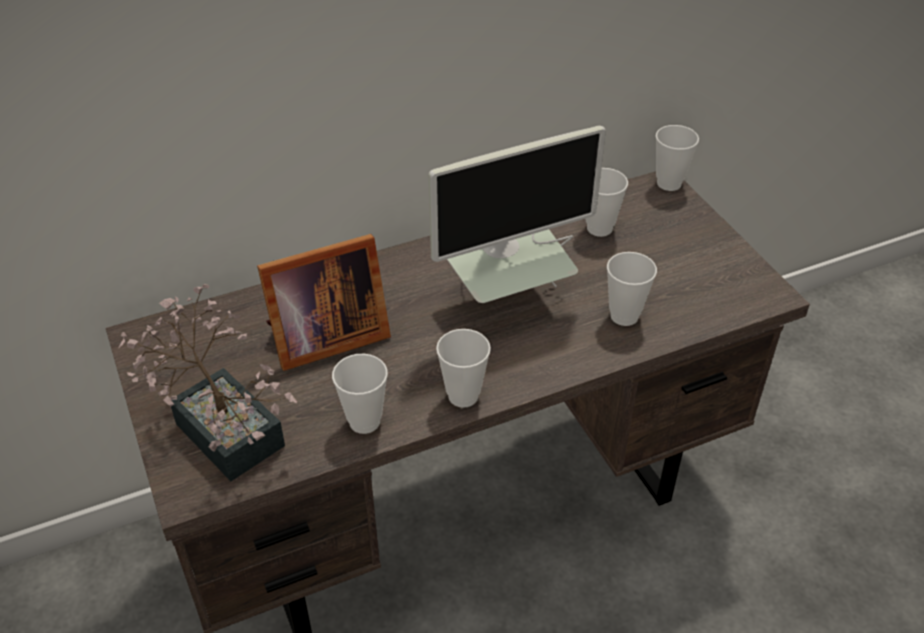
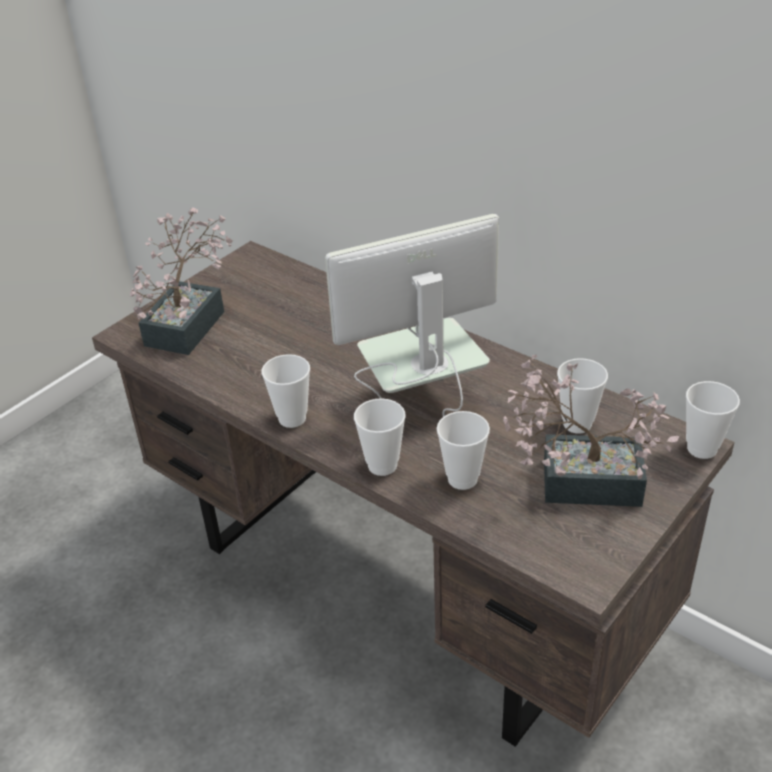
camera: 65 degrees right, 5 degrees down
(323, 338) = (306, 329): picture frame -> none
(364, 421) = (233, 380): cup -> cup (382, 465)
(507, 302) = (422, 403): monitor -> monitor turned 120 degrees clockwise
(666, 255) = (578, 481): none -> potted plant

